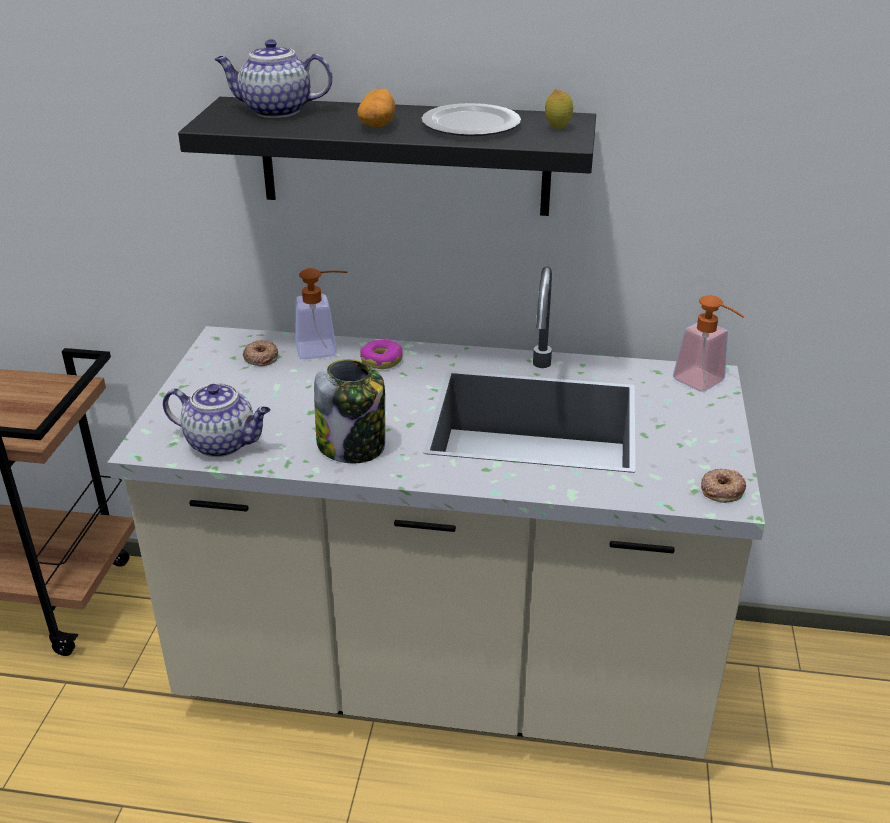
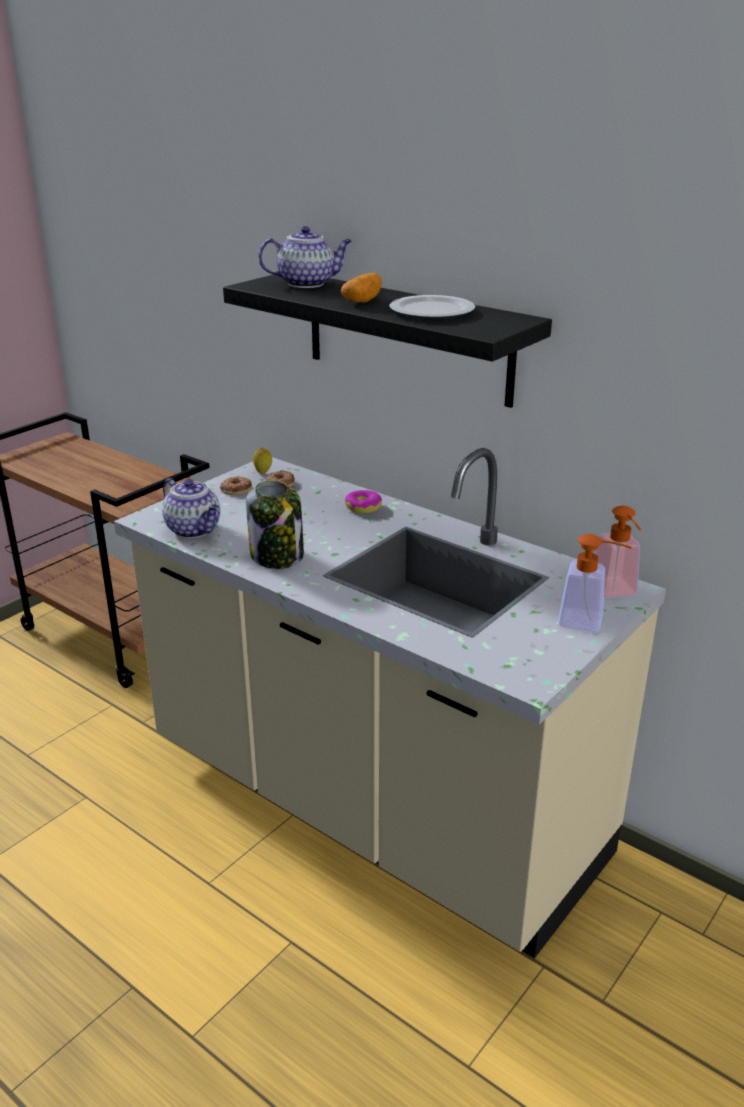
camera: 30 degrees right, 5 degrees down
(275, 111) = (307, 283): teapot -> teapot turned 135 degrees clockwise
(324, 349) = (330, 489): soap dispenser -> soap dispenser (589, 622)
(557, 128) = (496, 323): lemon -> lemon (263, 472)
(721, 489) = (532, 672): donut -> donut (236, 489)

